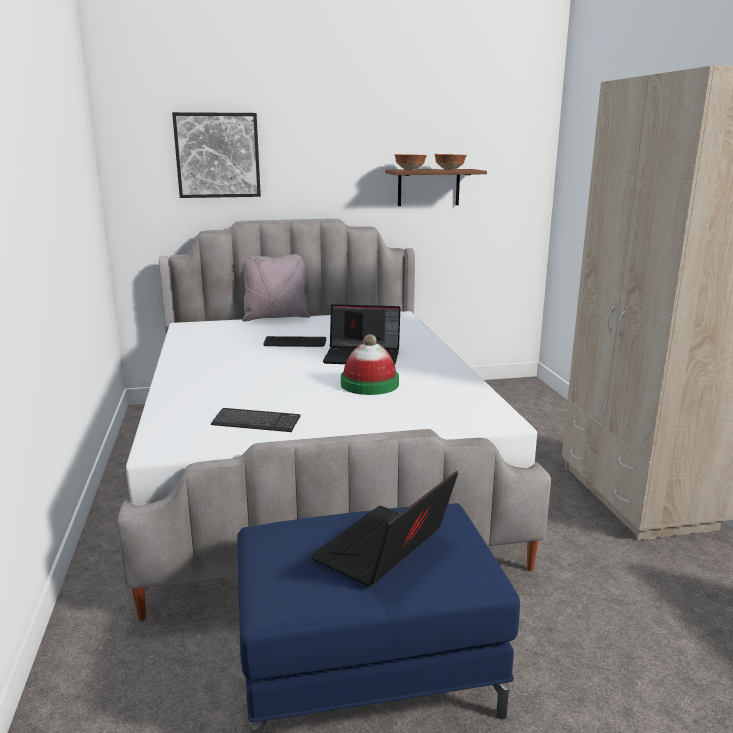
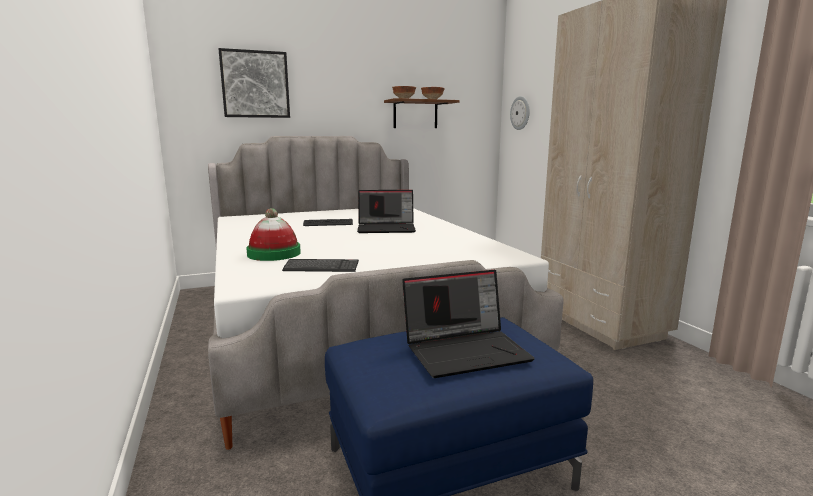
camera: 10 degrees left, 5 degrees down
(276, 318) = (305, 211): purple pillow -> none
(369, 384) = (402, 242): hat -> hat (274, 254)
(384, 550) = (466, 350): laptop -> laptop turned 135 degrees counterclockwise
(576, 187) = (520, 113): none -> wall clock

